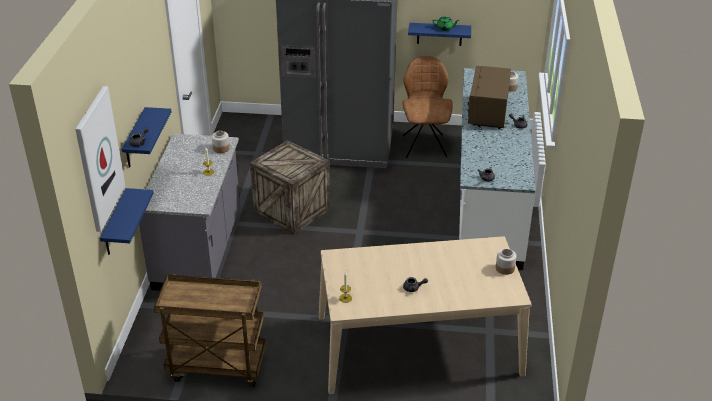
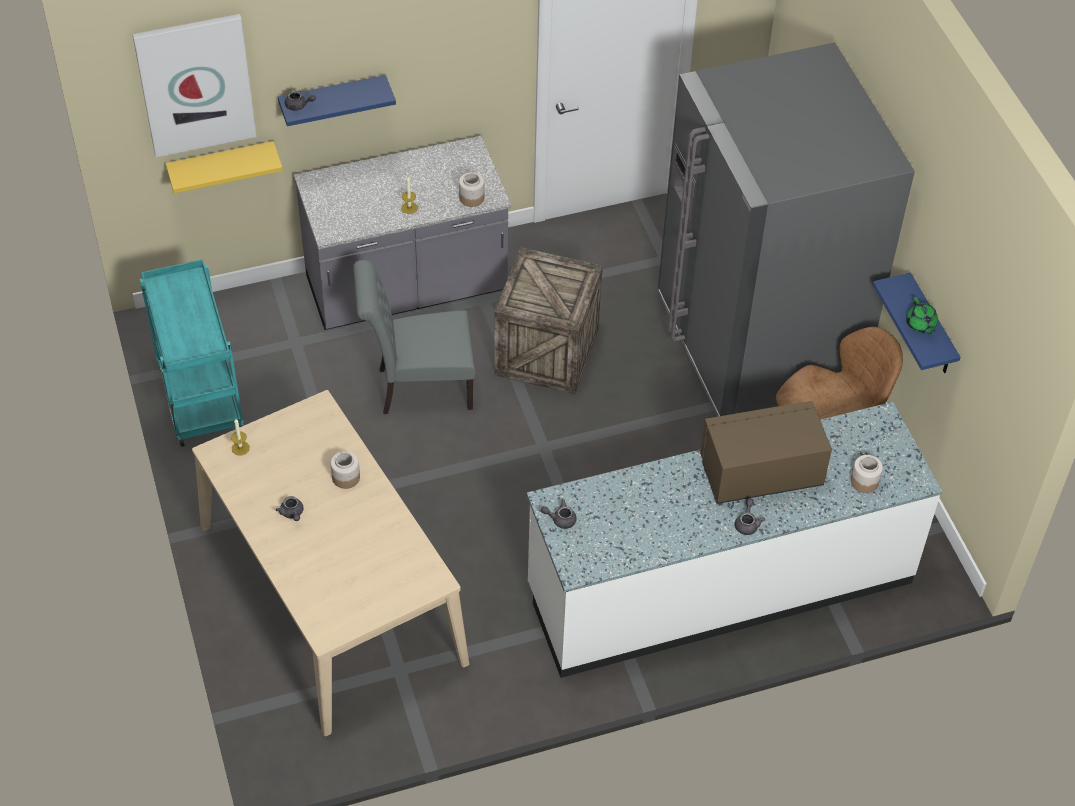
camera: 65 degrees right, 15 degrees up
(115, 224) = (221, 166): blue shelf -> yellow shelf
(216, 367) = (199, 397): brown cart -> turquoise cart
(282, 266) = (418, 388): none -> grey chair
(505, 268) = (382, 606): jar -> jar (345, 477)

